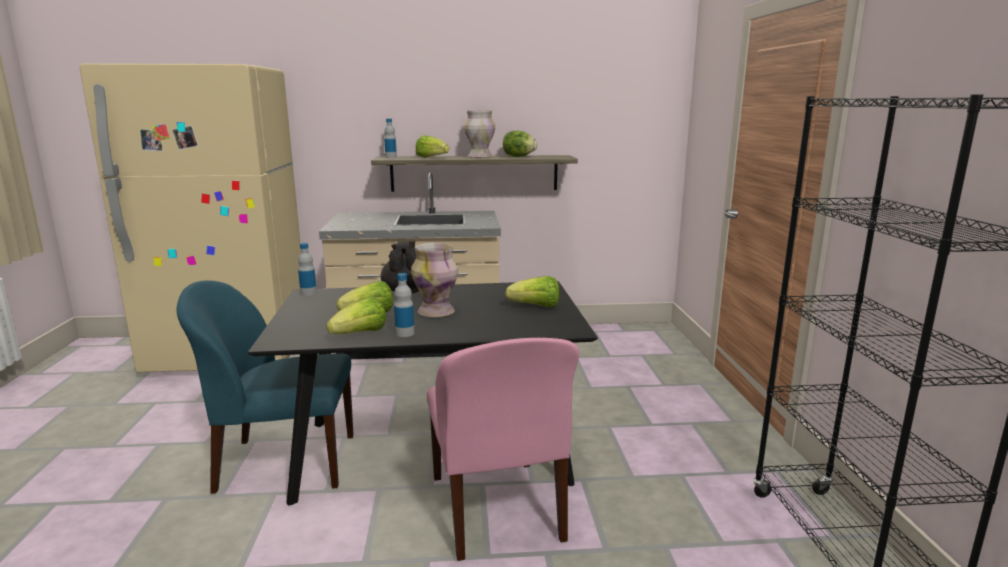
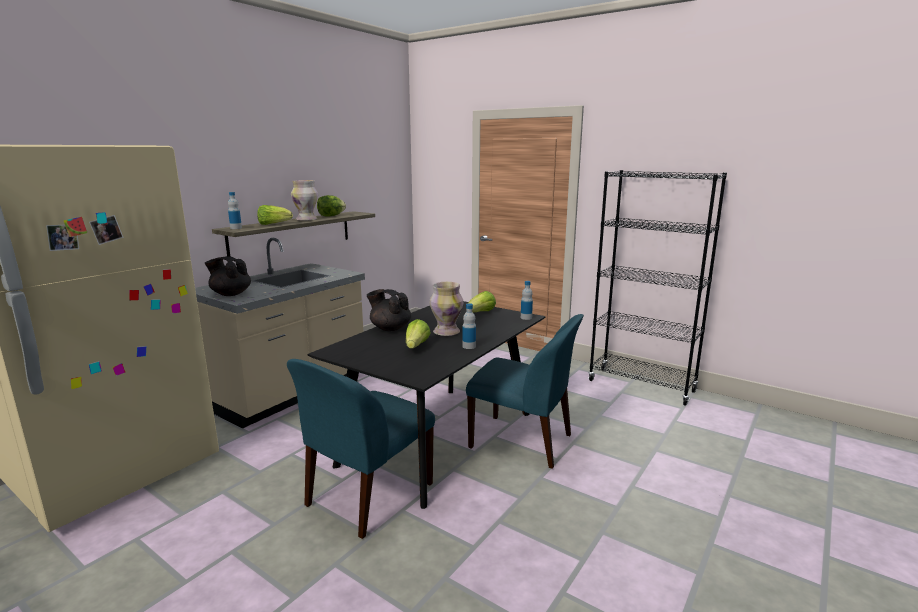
camera: 50 degrees left, 0 degrees up
(308, 293) = (330, 351): bottle -> bottle (526, 318)
(348, 222) = (230, 294): none -> black teapot
(360, 334) = (449, 355): lettuce -> none
(497, 510) = (523, 442): pink chair -> blue chair

